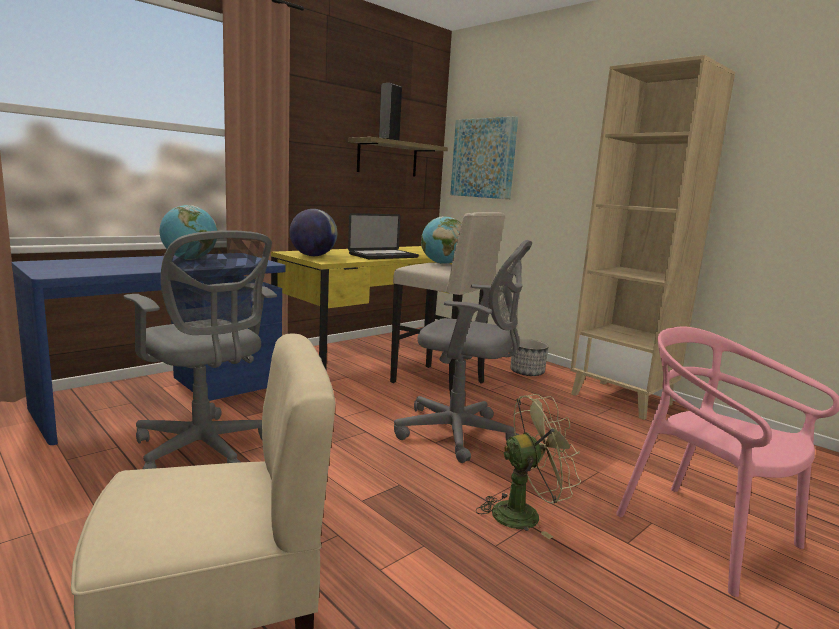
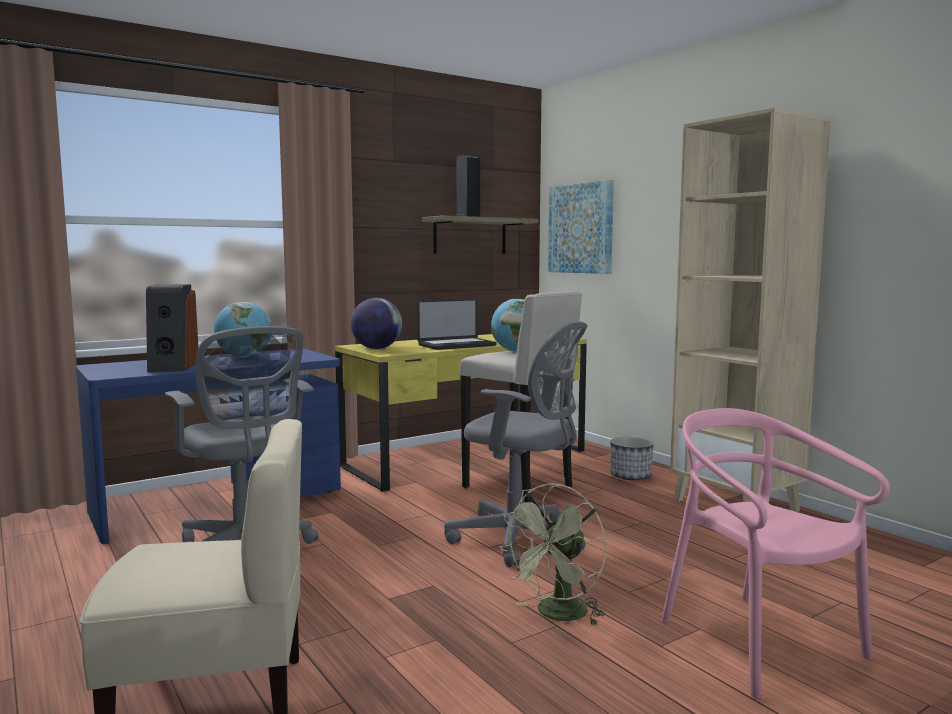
camera: 10 degrees right, 5 degrees down
(120, 266) = (172, 366): none -> speaker
(525, 513) = (557, 615): green fan -> green fan turned 135 degrees clockwise

